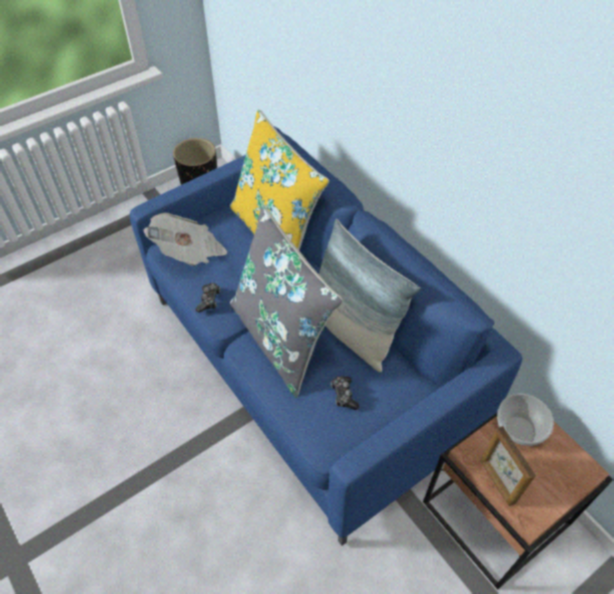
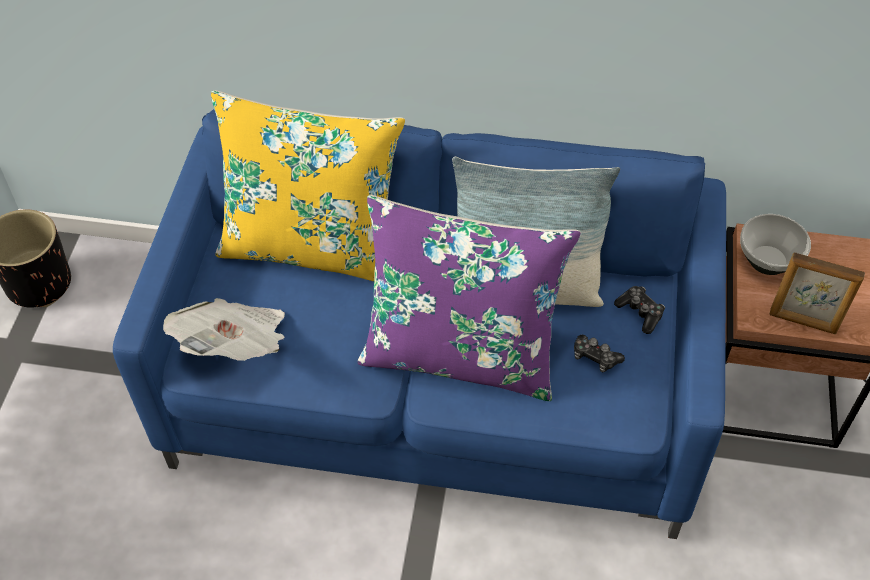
camera: 45 degrees left, 0 degrees up
(209, 300) = (329, 380): game controller -> game controller (640, 313)
(281, 338) = (460, 354): grey pillow -> purple pillow

